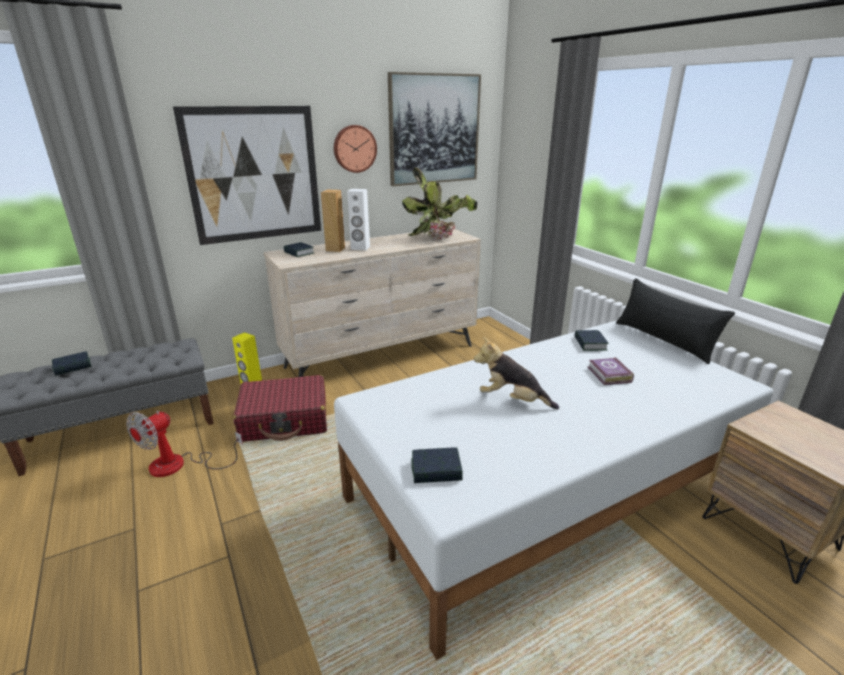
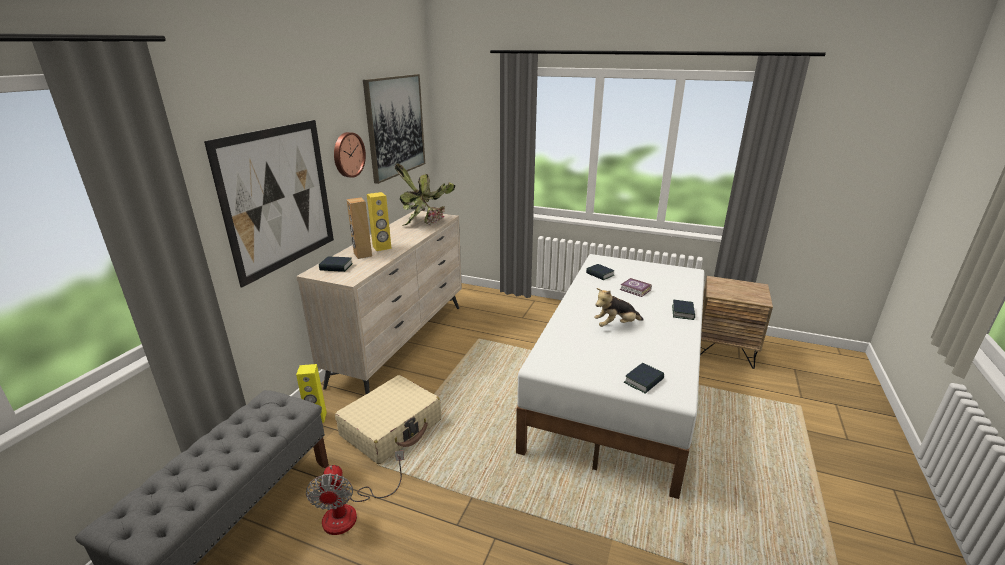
camera: 40 degrees left, 0 degrees up
(72, 367) = (178, 475): book -> book (683, 312)
(285, 419) = (391, 428): red suitcase -> beige suitcase
(360, 248) = (382, 247): white speaker -> yellow speaker
(663, 340) = (629, 259): black pillow -> none

